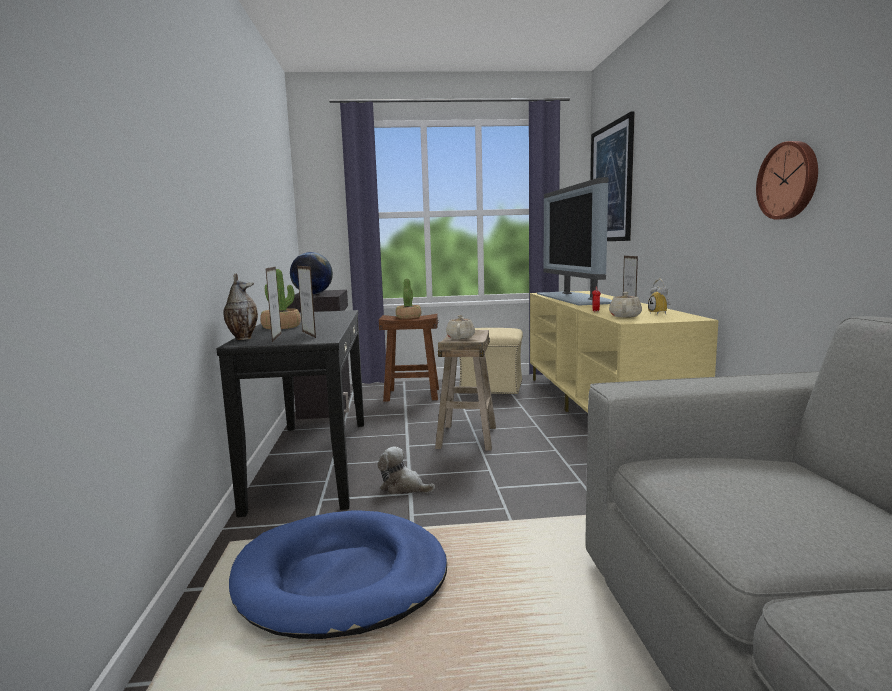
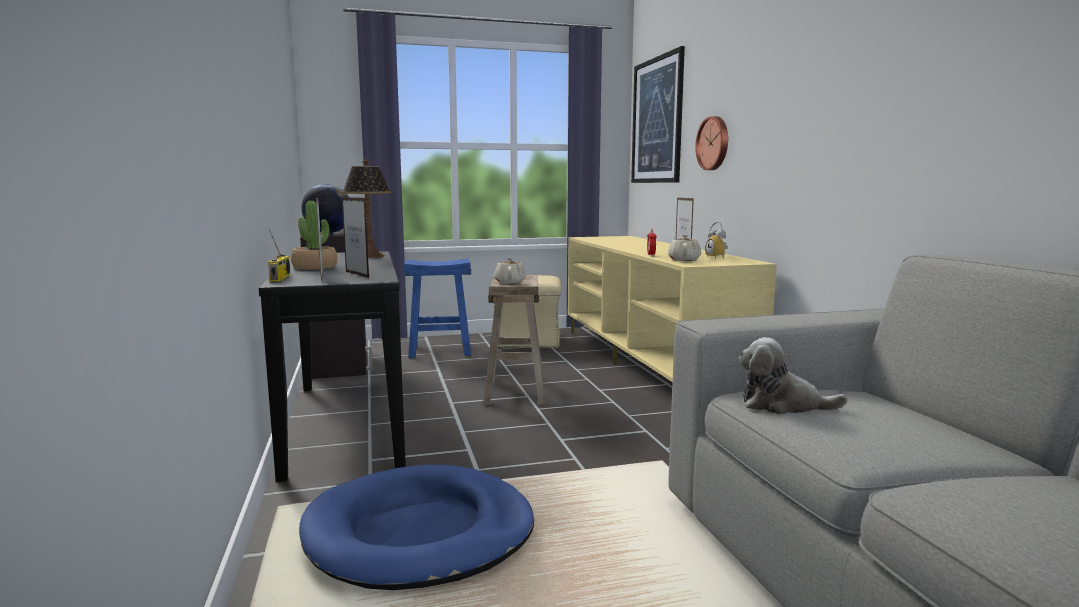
camera: 10 degrees left, 0 degrees up
(243, 338) = (280, 278): vase -> radio
(337, 315) = (369, 256): none -> table lamp
(403, 487) = (460, 444): plush toy -> plush toy (782, 405)
(408, 317) = (437, 261): potted plant -> none
(411, 395) = (439, 350): brown stool -> blue stool
(574, 298) = (620, 242): television -> none
(789, 180) = (848, 127): wall clock -> wall clock (714, 143)

